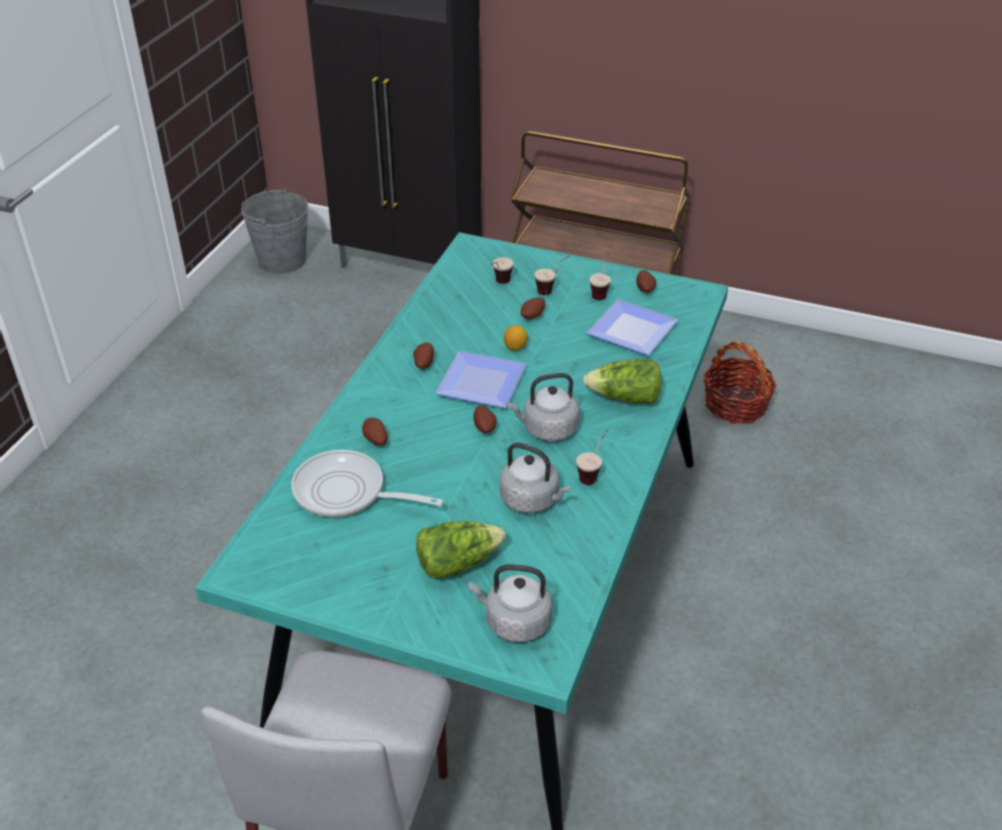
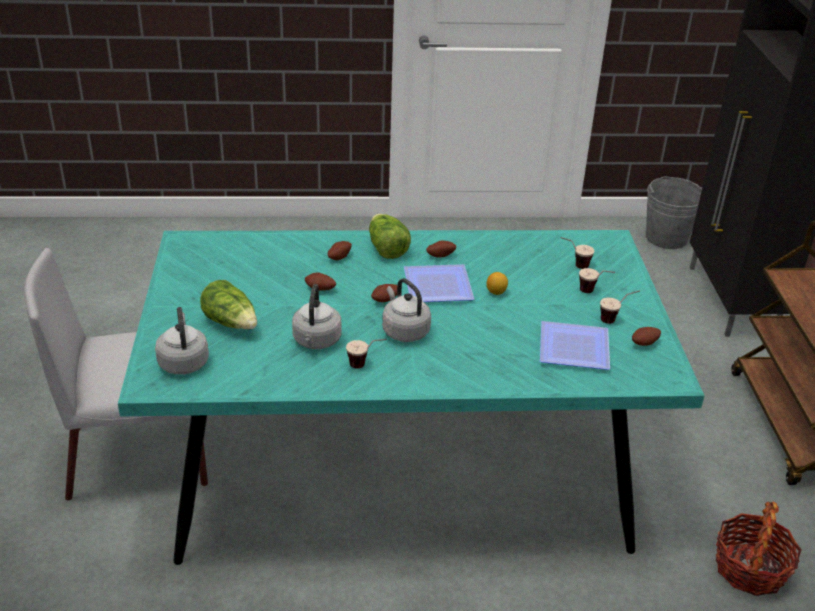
camera: 65 degrees right, 5 degrees down
(347, 493) = (277, 260): frying pan -> none
(533, 316) = (546, 292): potato -> potato (320, 290)
(625, 398) = (474, 363): lettuce -> lettuce (386, 248)

